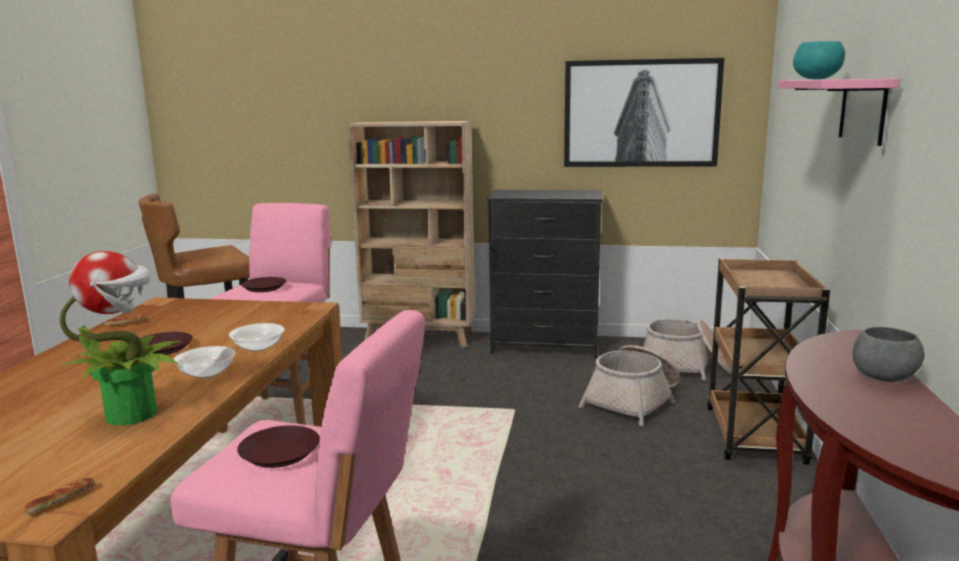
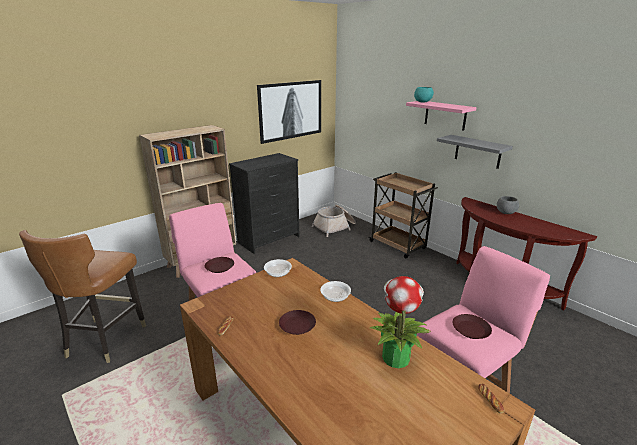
camera: 50 degrees left, 10 degrees up
(206, 373) = (358, 322): bowl -> bowl (278, 273)
(633, 401) = (345, 250): basket -> none
(894, 202) = (478, 151): none -> grey shelf

